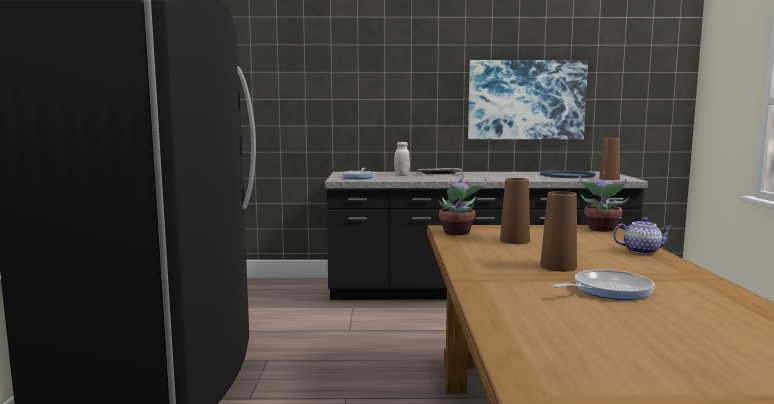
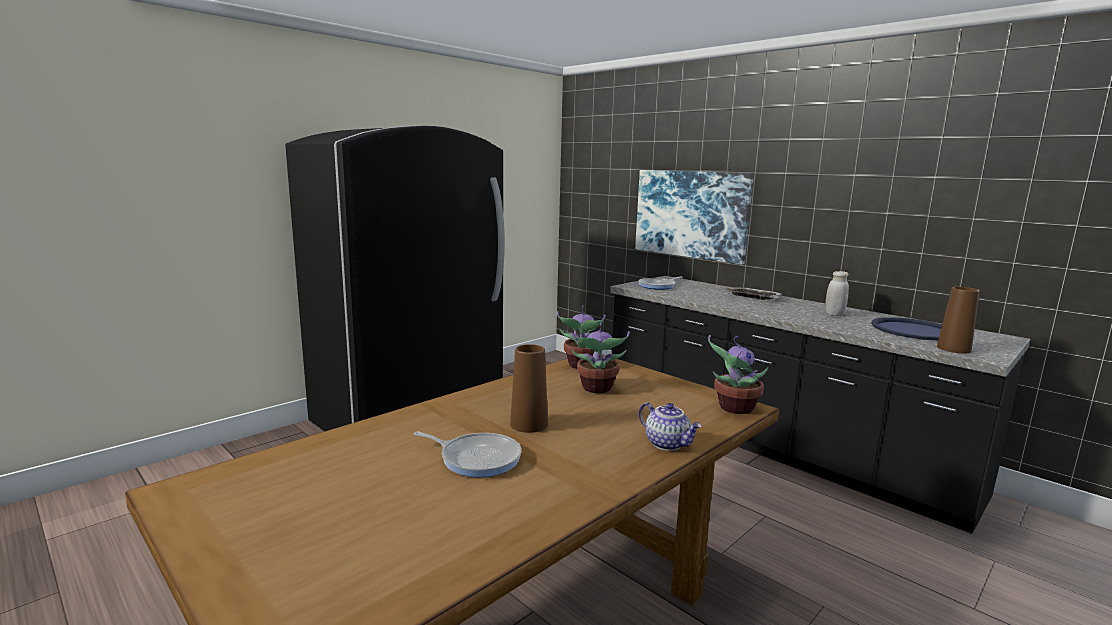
camera: 45 degrees right, 5 degrees up
(402, 175) = (706, 291): white jar -> white jar (834, 314)
(514, 240) = (597, 389): brown vase -> potted plant
(526, 100) = (900, 216): picture -> picture (691, 214)

